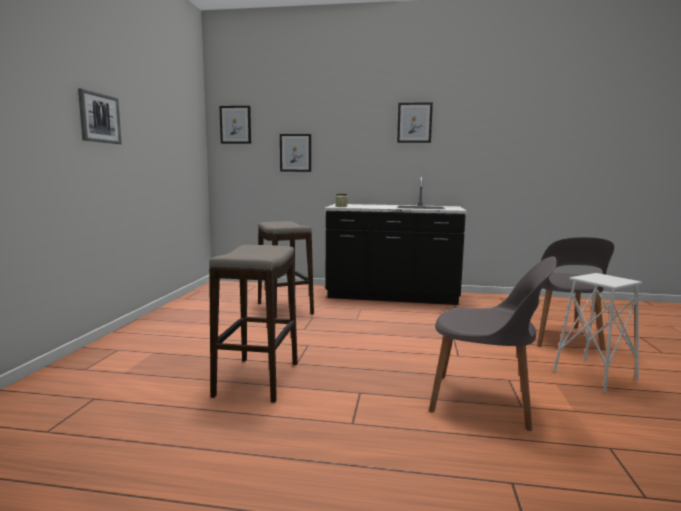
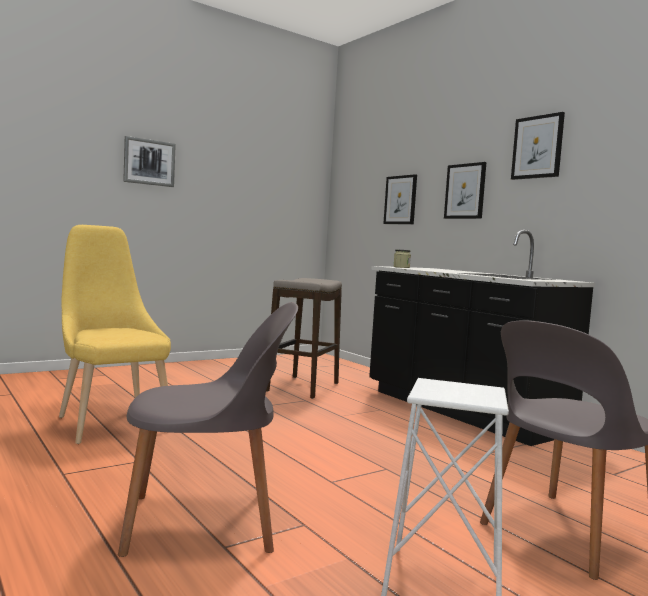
camera: 45 degrees right, 5 degrees down
(235, 124) = (352, 169): picture -> picture (465, 191)
(257, 380) = (111, 421): stool -> yellow chair
(485, 401) = (206, 522): grey chair -> grey chair turned 75 degrees counterclockwise

